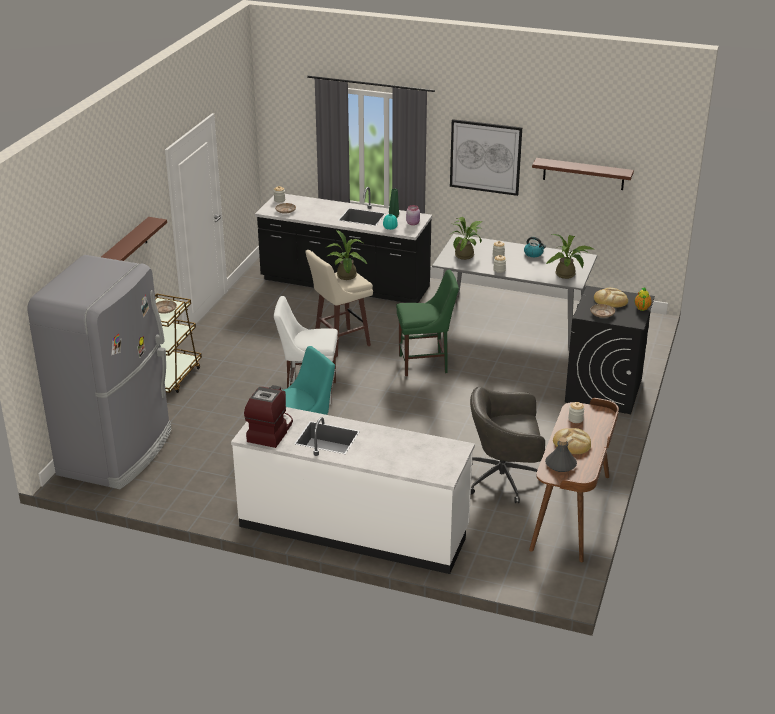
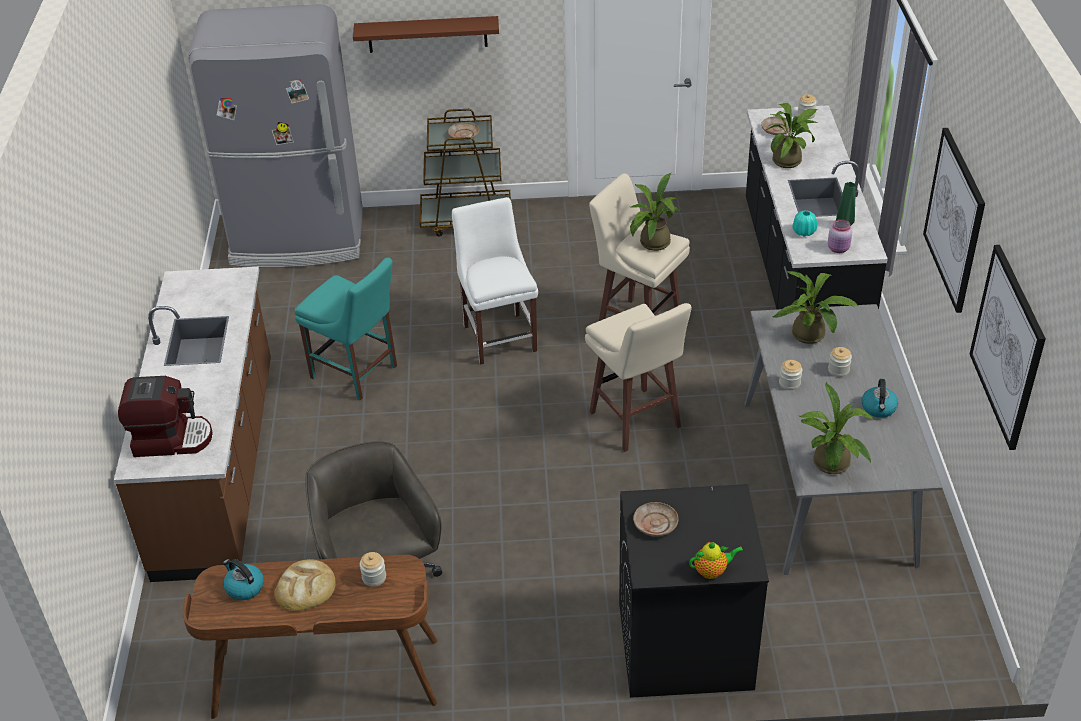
camera: 70 degrees right, 10 degrees up
(270, 432) = (194, 293): coffee machine -> coffee machine (171, 439)
(320, 215) = (790, 160): none -> potted plant
(354, 528) = (218, 467): white counter -> brown counter
(426, 364) = (635, 422): green chair -> beige stool
(561, 464) = (244, 587): grey bottle -> kettle
(583, 174) = (1007, 346): brown shelf -> picture
(610, 300) = (712, 524): bread -> none

